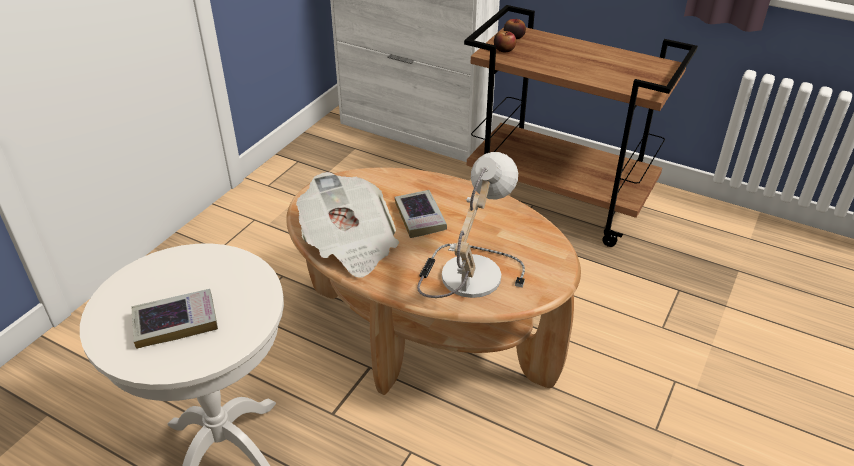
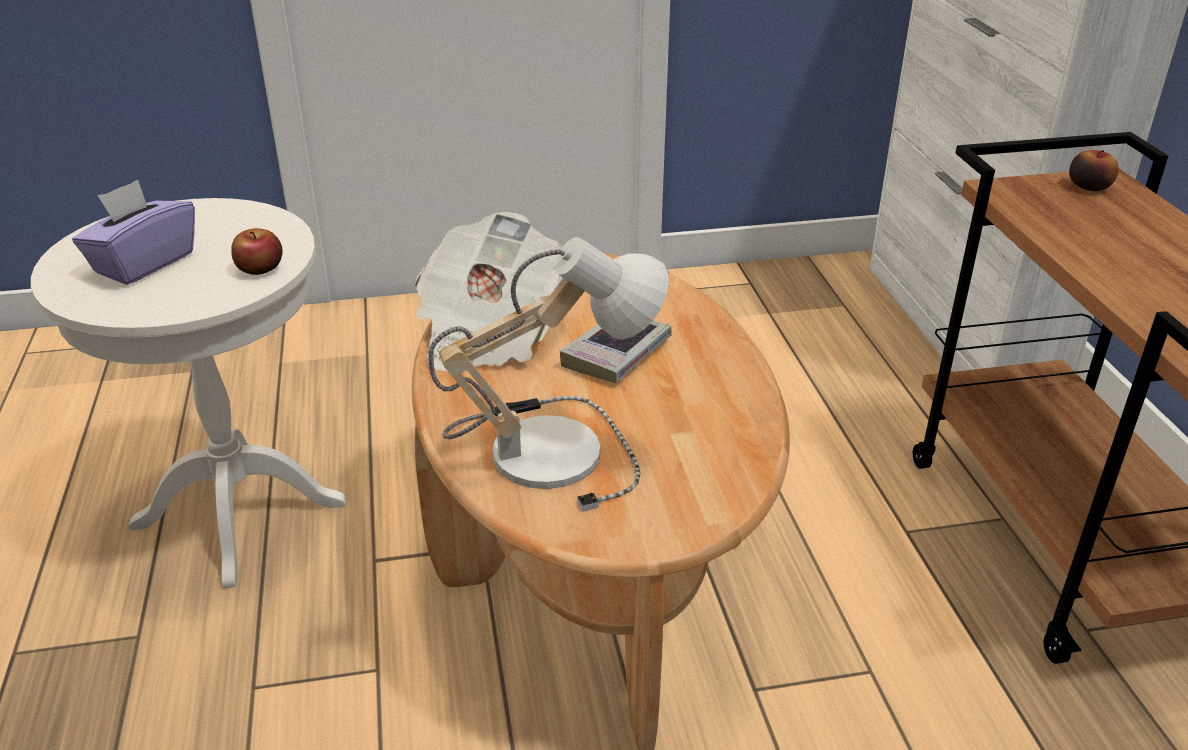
camera: 50 degrees right, 5 degrees down
(176, 322) = (144, 263): book -> purple tissue box
(504, 49) = (1036, 194): apple -> apple (260, 268)

